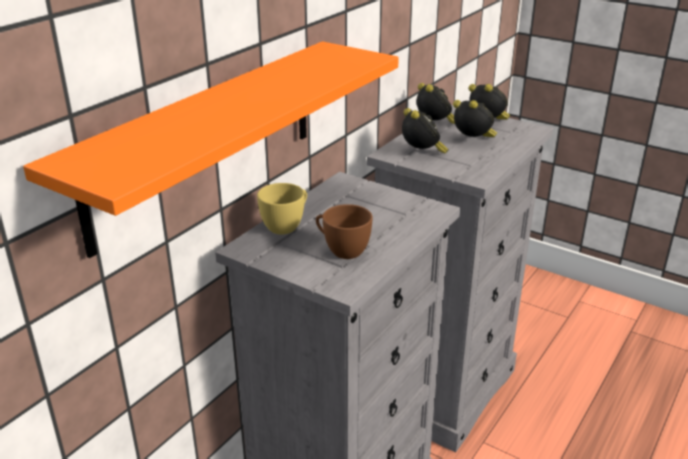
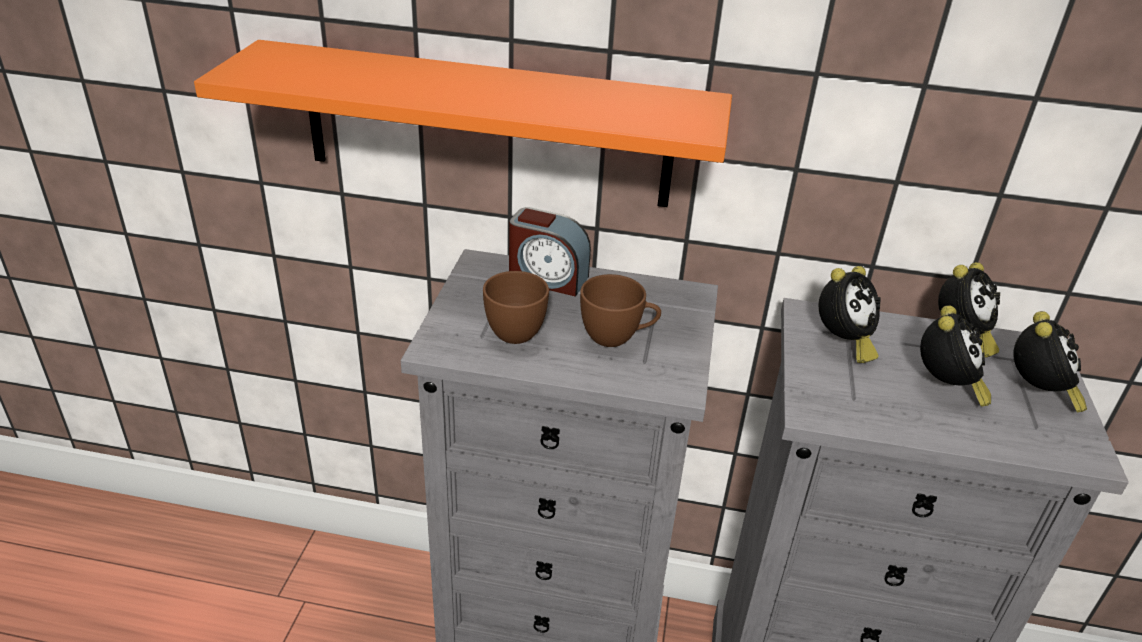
camera: 65 degrees right, 5 degrees up
(286, 226) = (547, 278): yellow cup -> alarm clock
(375, 216) = (617, 337): none -> brown cup

